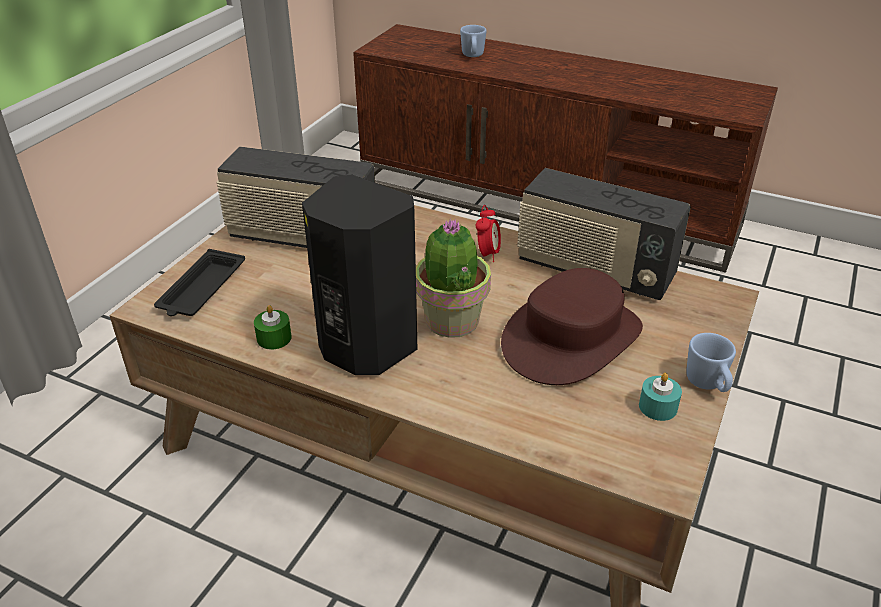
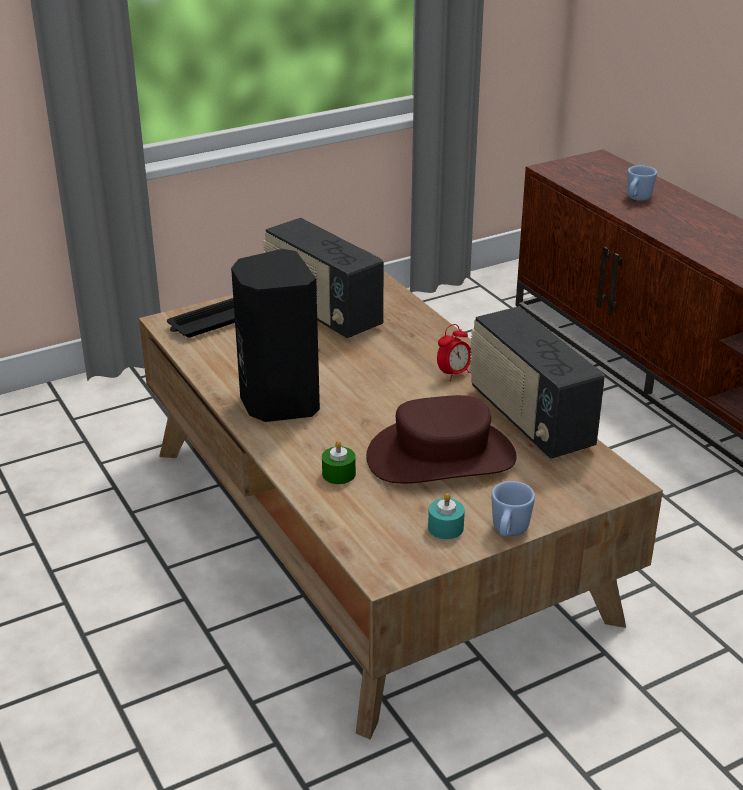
camera: 35 degrees right, 5 degrees down
(274, 338) = (225, 372): green candle -> green candle (338, 474)
(451, 321) = (363, 410): potted plant -> none

